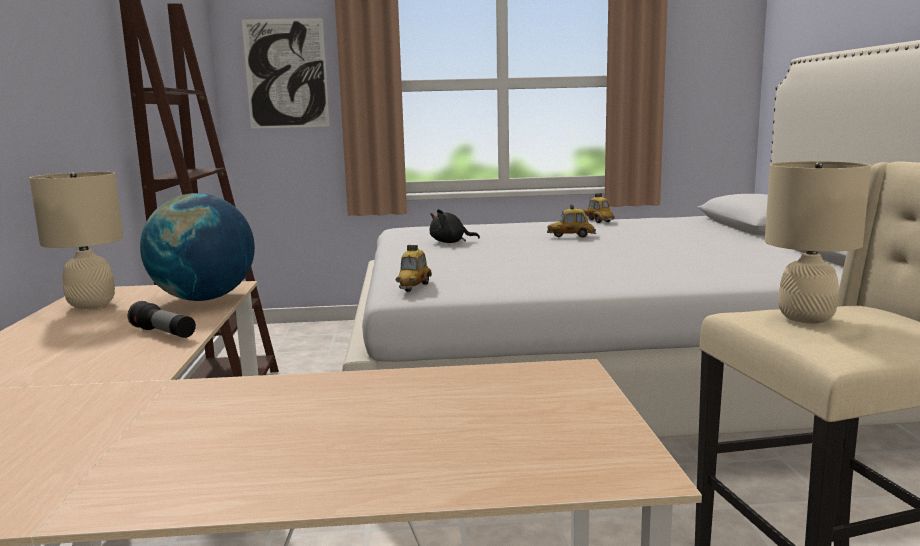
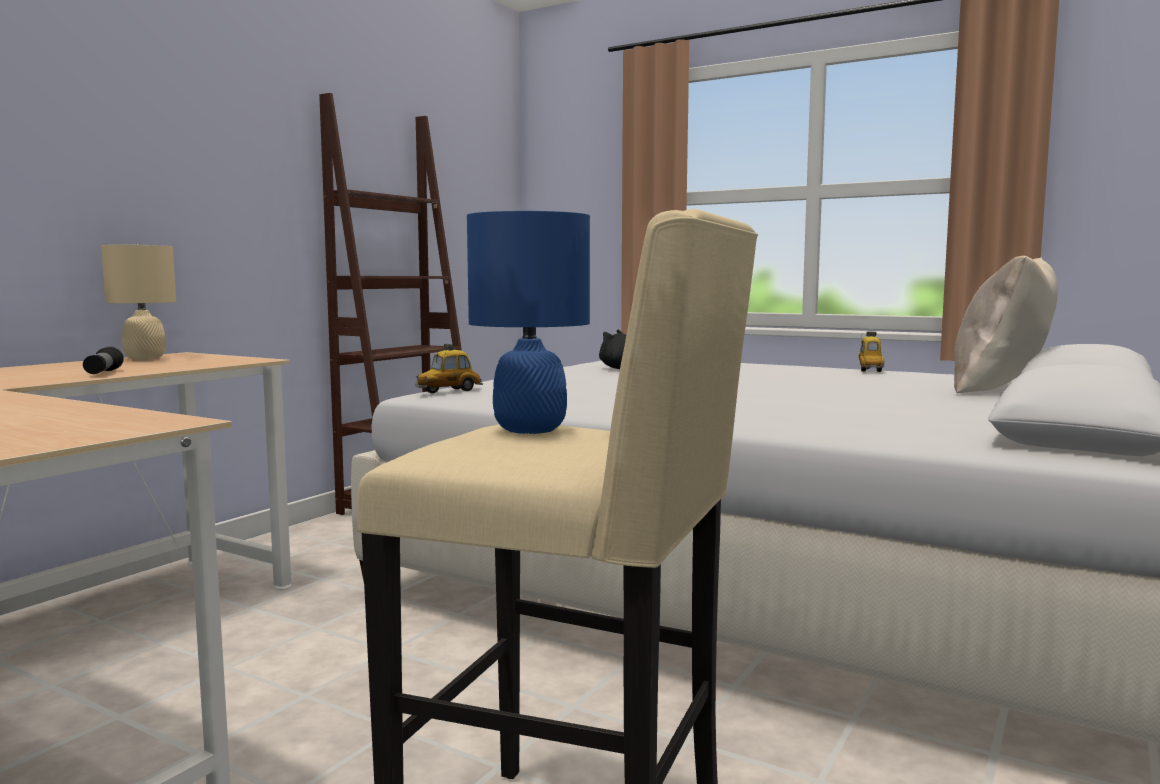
camera: 35 degrees right, 5 degrees down
(204, 299) = (209, 363): globe -> none
(286, 74) = (580, 188): picture -> none
(571, 236) = (766, 376): toy car -> none
(714, 228) = (1001, 389): none -> beige pillow
(803, 319) = (528, 430): beige table lamp -> blue table lamp

